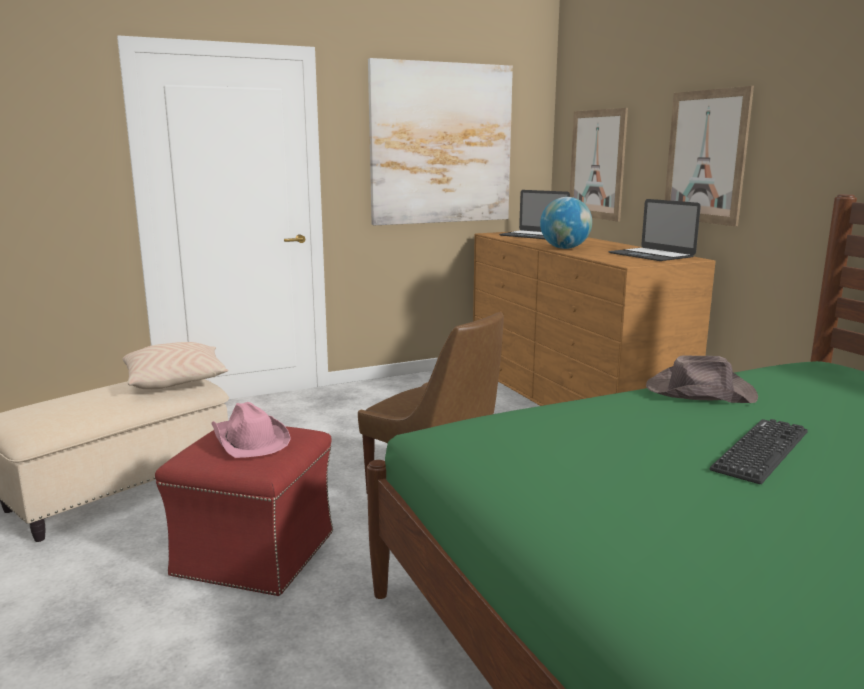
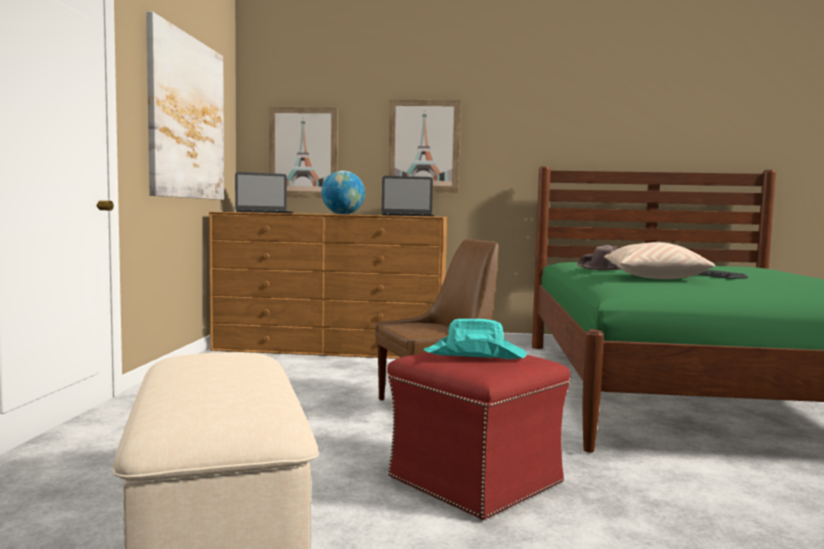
camera: 60 degrees left, 10 degrees down
(176, 381) = (232, 355): beige pillow -> beige pillow (653, 277)
(249, 440) = (475, 355): pink hat -> turquoise hat

